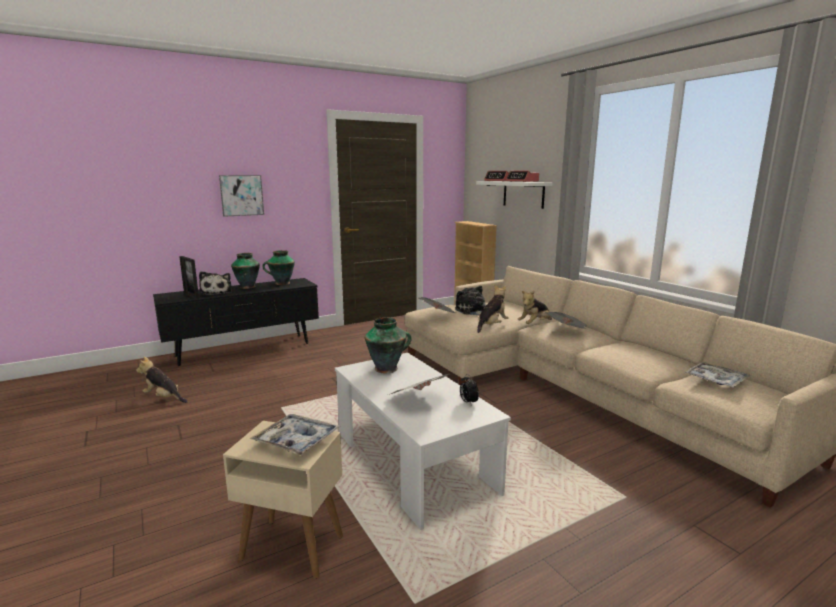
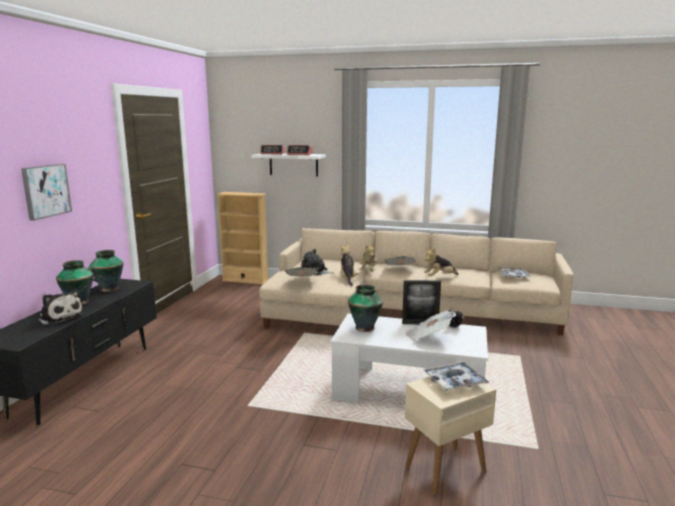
camera: 45 degrees left, 0 degrees up
(164, 398) = (104, 455): plush toy -> plush toy (439, 277)
(191, 296) = (36, 329): picture frame -> picture frame (420, 323)

